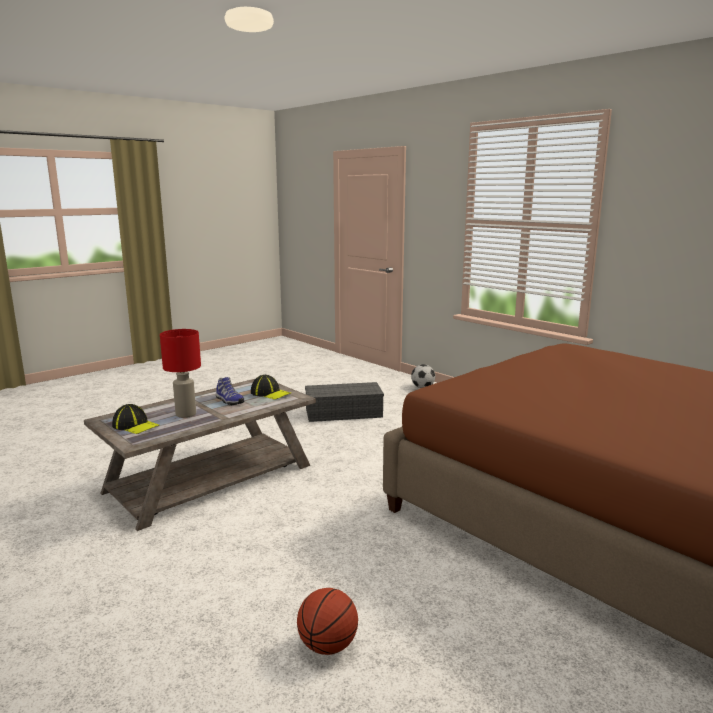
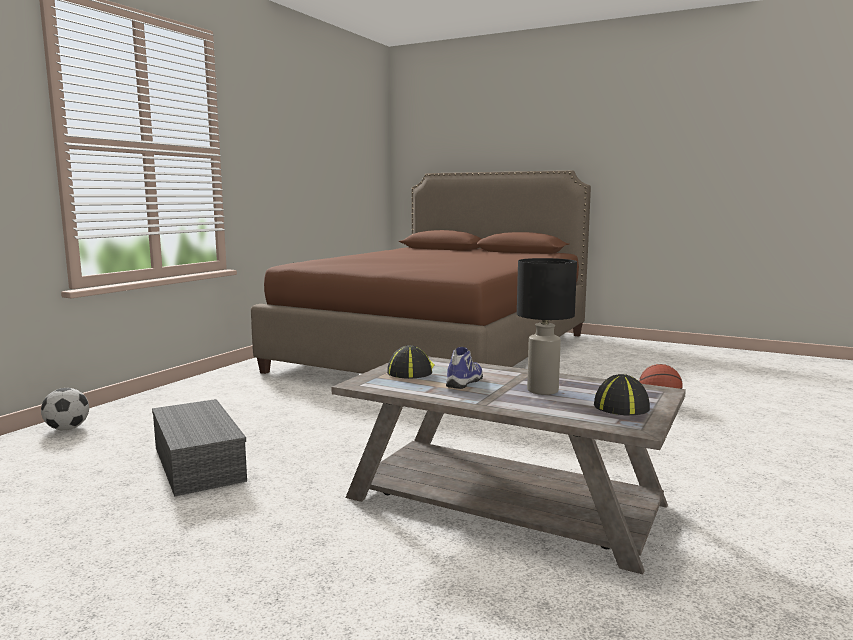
camera: 110 degrees left, 5 degrees down
(186, 414) = (541, 390): red table lamp -> black table lamp

